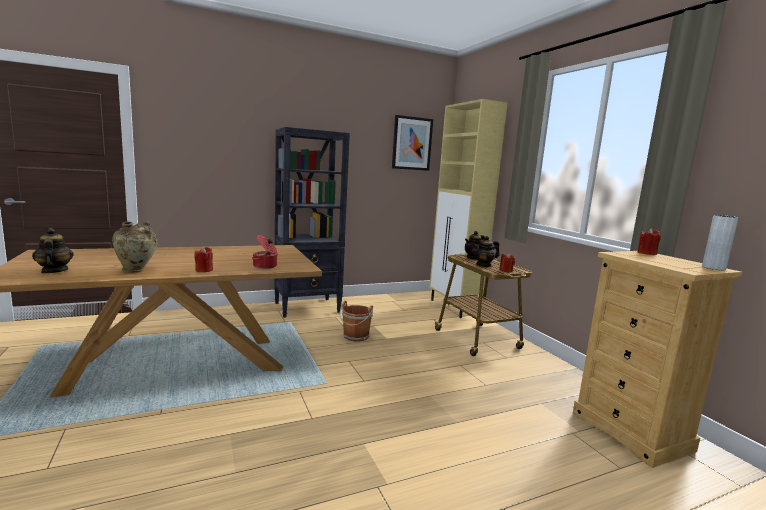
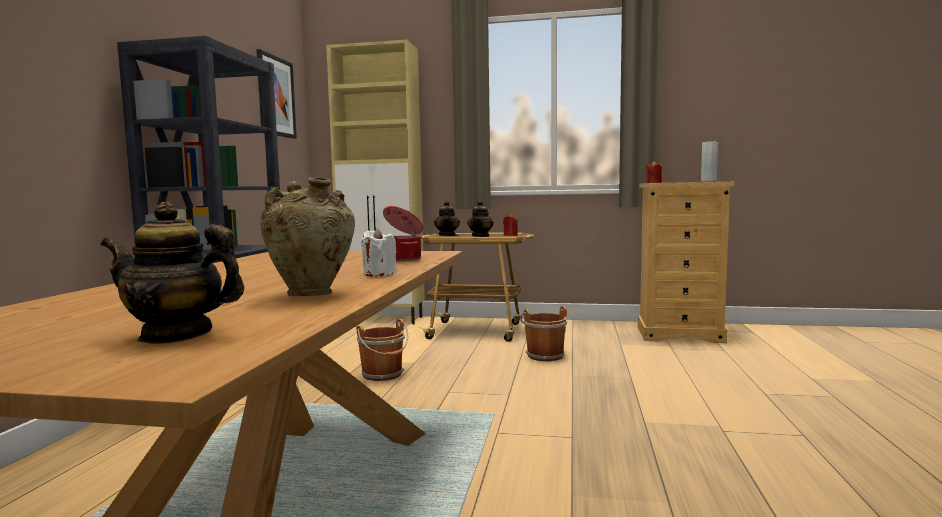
camera: 55 degrees left, 5 degrees down
(204, 270) = (379, 274): red candle -> white candle
(459, 375) = (544, 355): none -> brown bucket

